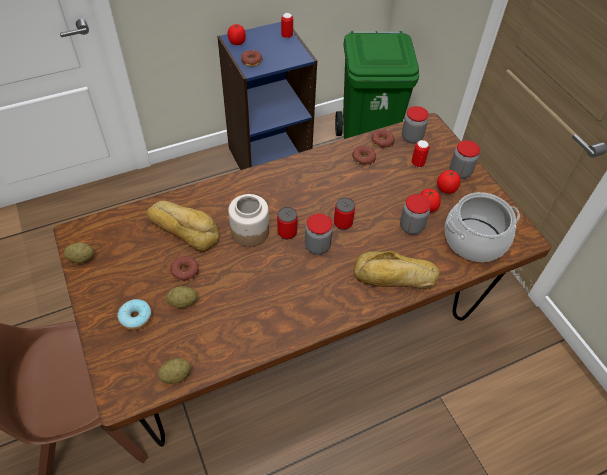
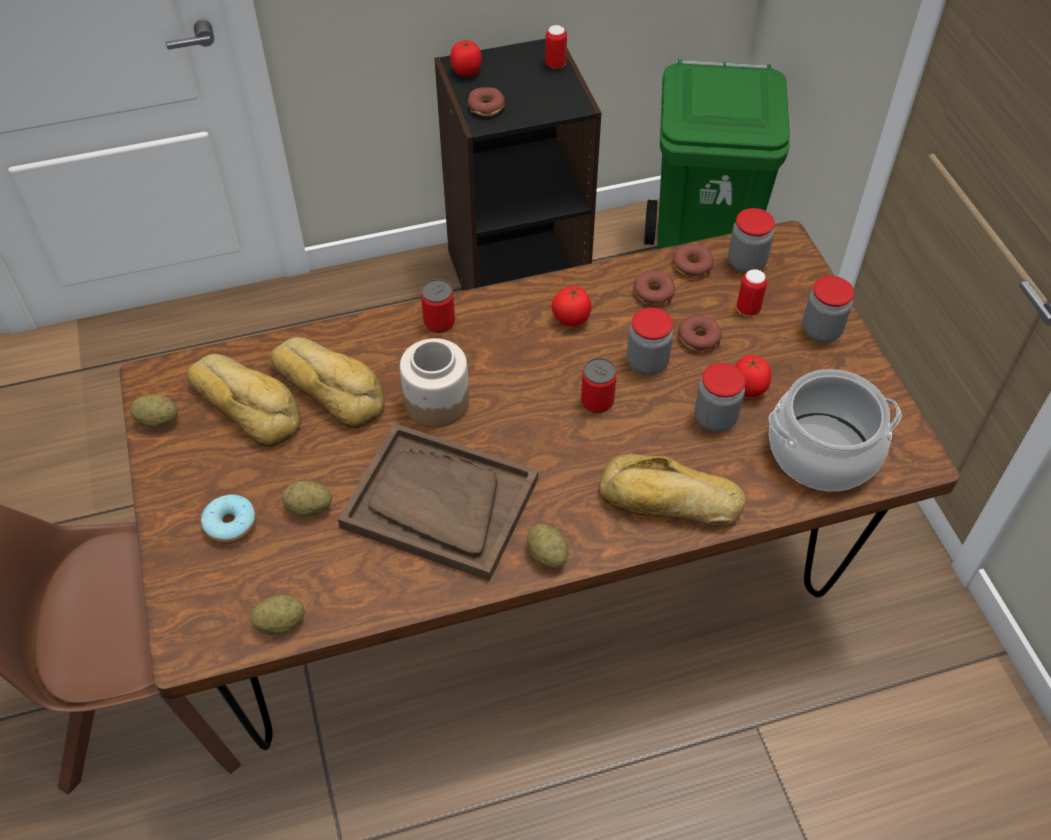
camera: 10 degrees right, 0 degrees up
(135, 243) = (247, 404): none -> bread
(185, 271) = (320, 457): donut -> donut (698, 338)
(261, 291) = (439, 503): none -> brown tray
(269, 158) = (517, 275): blue bookcase -> black bookcase
(287, 232) = (499, 409): can -> can (439, 322)
(317, 246) = (546, 437): jar -> jar (647, 363)
(330, 316) = (547, 555): none -> potato
(445, 189) = (789, 359): tomato -> tomato (571, 319)

